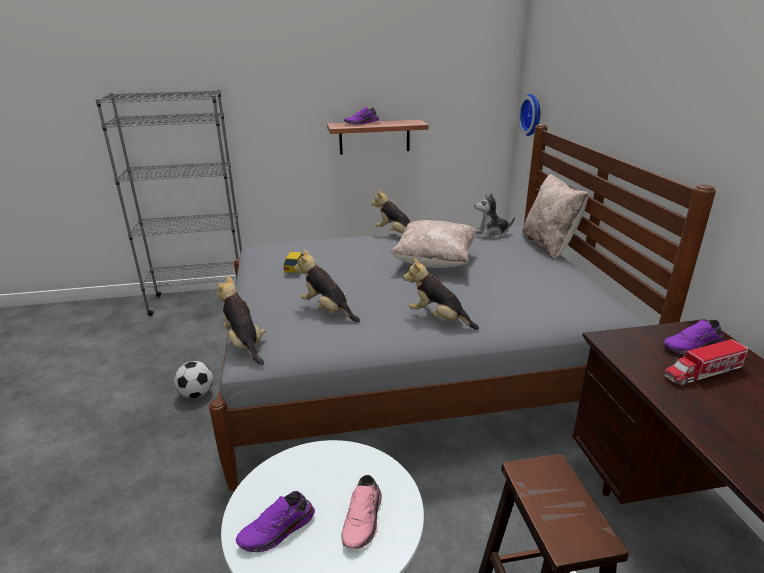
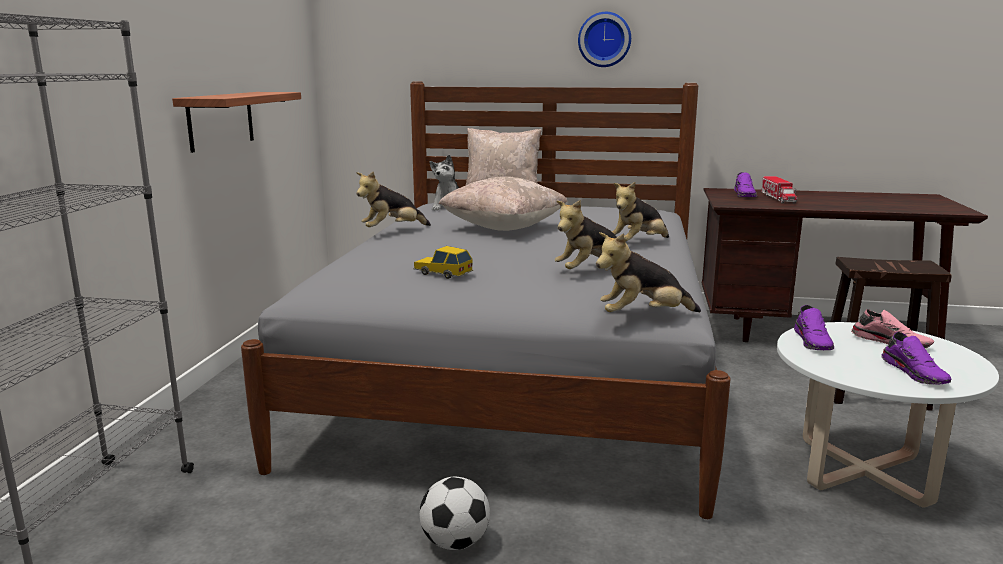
camera: 70 degrees left, 10 degrees down
(362, 123) = (224, 95): purple shoe -> purple shoe (813, 342)
(532, 115) = (367, 78): wall clock -> wall clock (604, 39)

